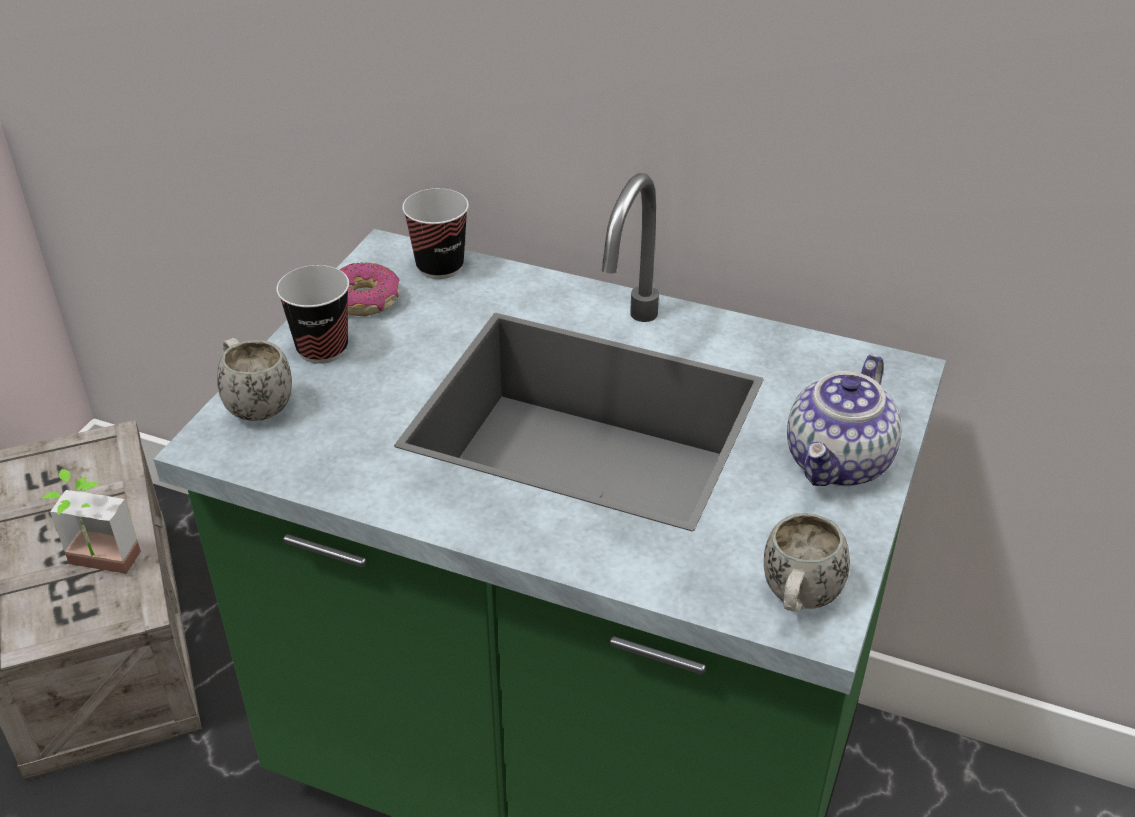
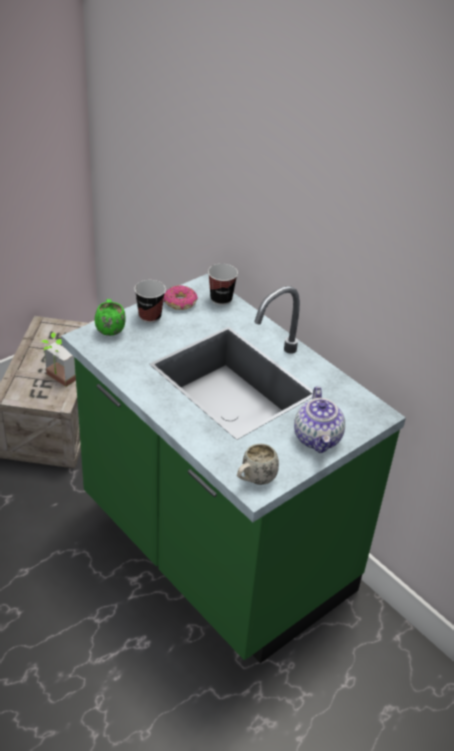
camera: 25 degrees right, 0 degrees up
(254, 403) = (109, 328): white mug -> green mug
(839, 463) = (318, 438): teapot -> teapot turned 60 degrees counterclockwise

